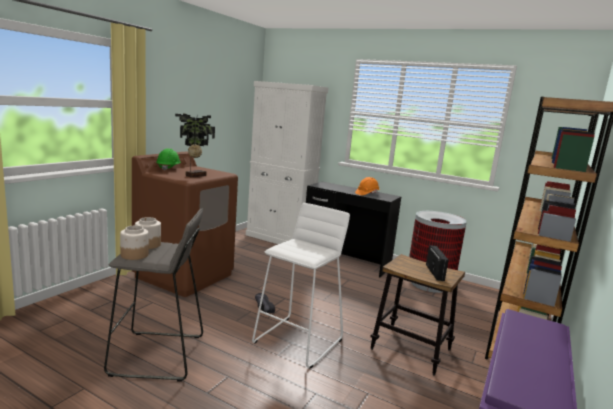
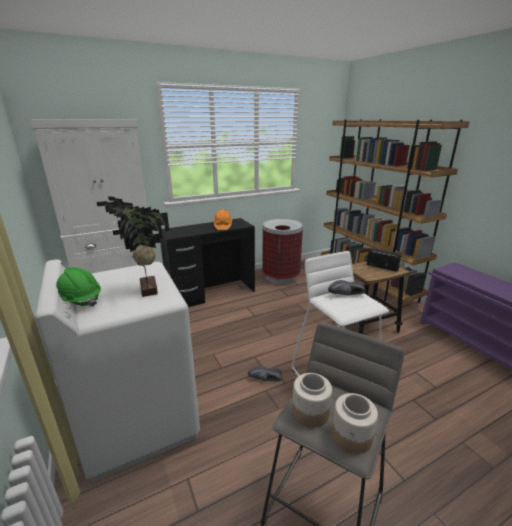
camera: 55 degrees left, 10 degrees up
(185, 275) = (139, 419): brown washing machine -> white washing machine
(313, 247) = (347, 295): none -> black shoe

